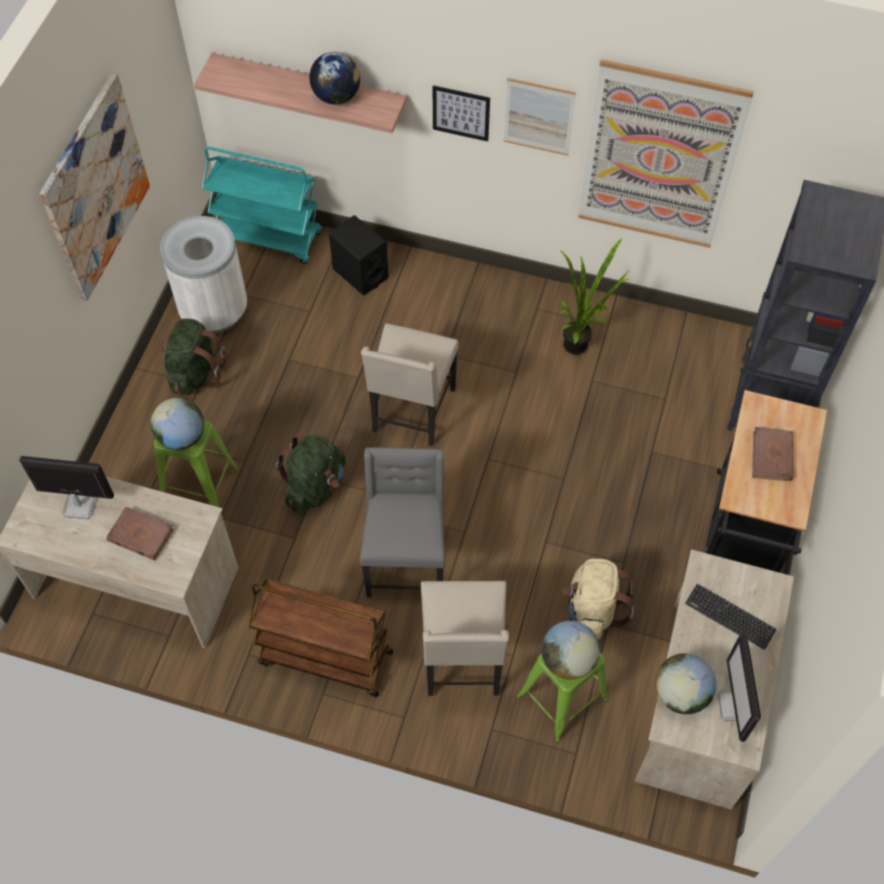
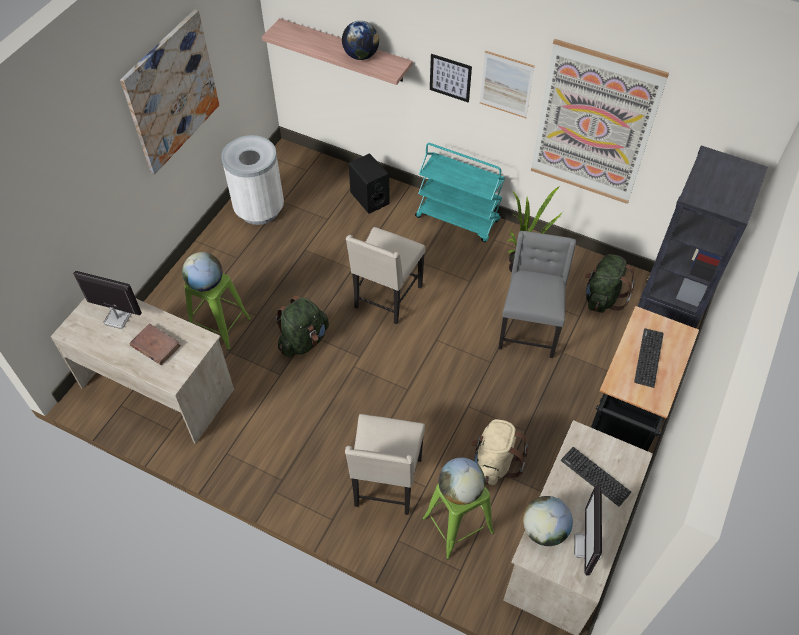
camera: 10 degrees right, 5 degrees down
(195, 373) = (236, 249): green backpack -> green backpack (602, 297)
(268, 237) = (309, 165): turquoise cart -> turquoise cart (458, 219)
(324, 658) = (282, 465): brown cart -> none
(406, 561) = (359, 404): grey chair -> grey chair (528, 330)
(771, 456) = (648, 357): brown book -> keyboard

